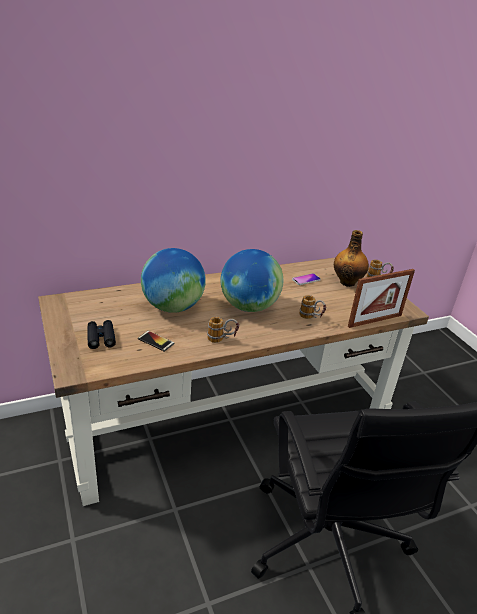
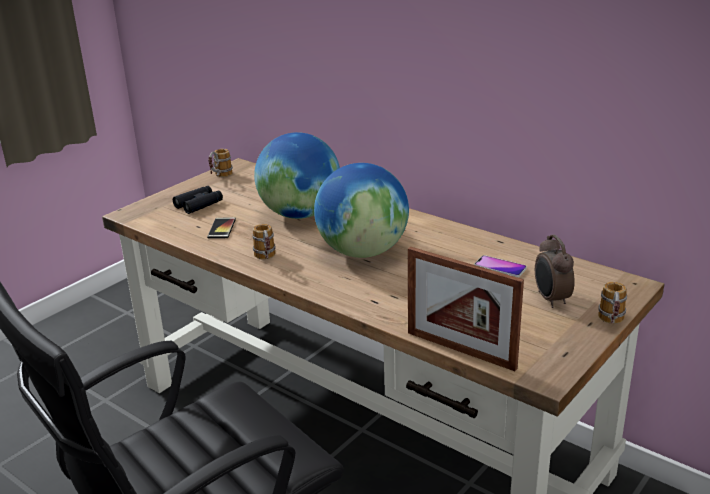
camera: 65 degrees right, 5 degrees down
(311, 318) = (394, 298): mug -> mug (220, 177)
(347, 282) = (551, 299): bottle -> alarm clock

